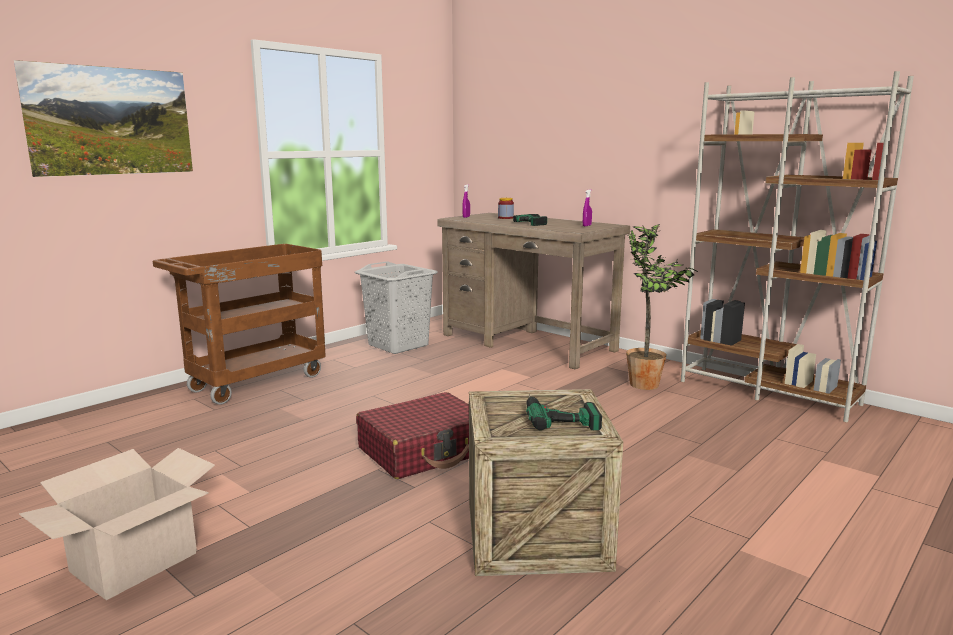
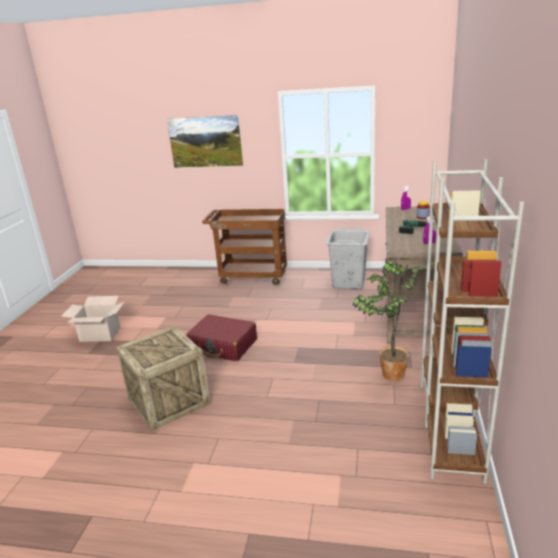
camera: 60 degrees right, 10 degrees up
(559, 415) = (159, 353): power drill -> none

